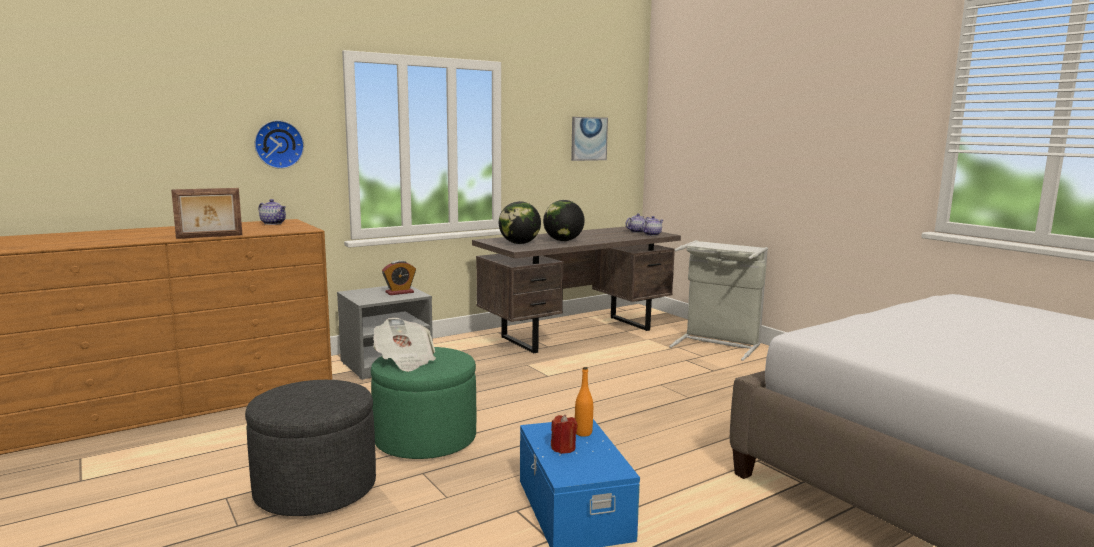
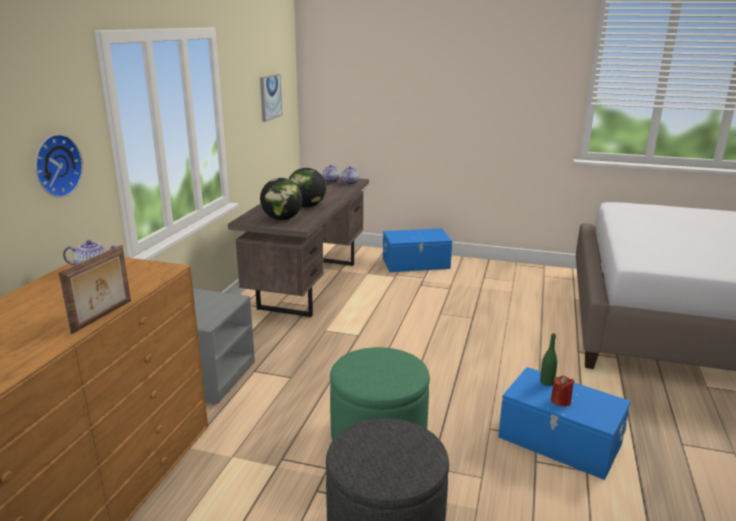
camera: 40 degrees left, 10 degrees up
(399, 292) = (212, 301): alarm clock -> none
(405, 360) = (371, 377): newspaper -> none
(583, 433) = (547, 382): orange bottle -> green bottle
(718, 344) = (416, 263): grey laundry basket -> blue storage box

